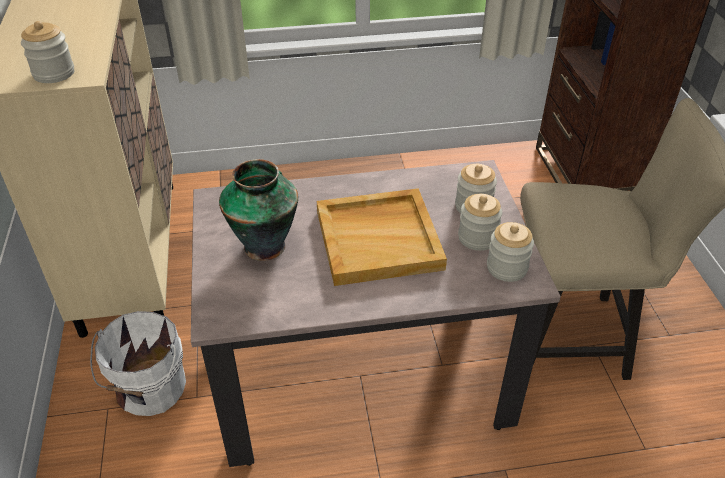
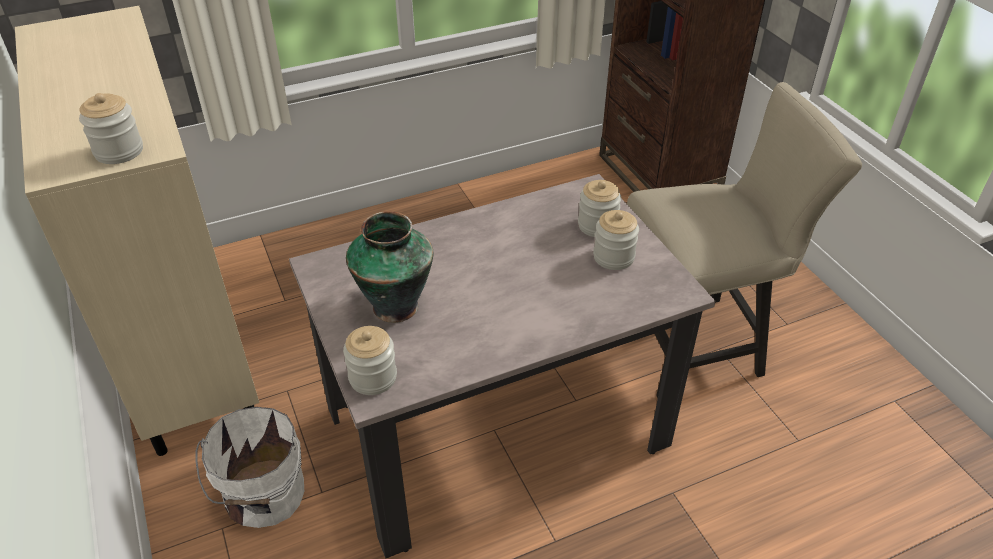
camera: 15 degrees left, 0 degrees up
(379, 239) = (514, 276): beige tray -> none
(507, 268) = (654, 282): jar -> jar (373, 377)

